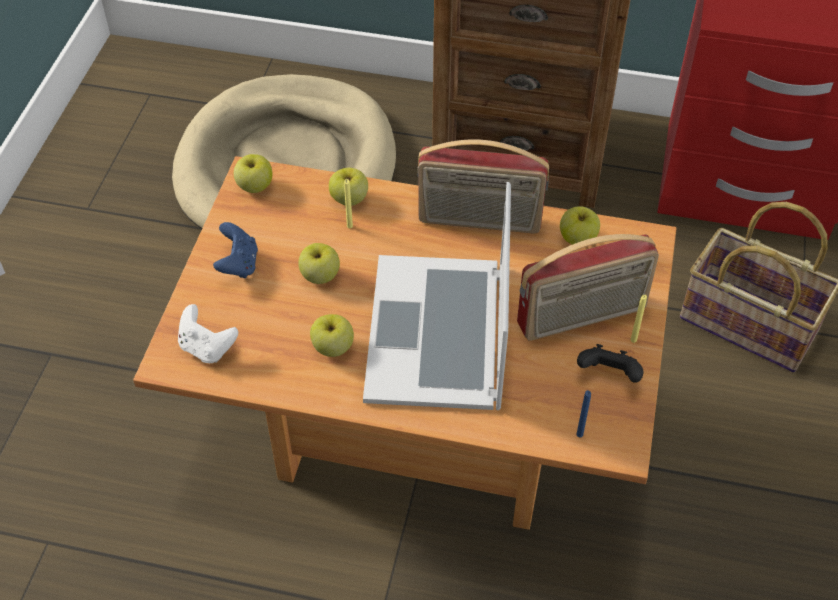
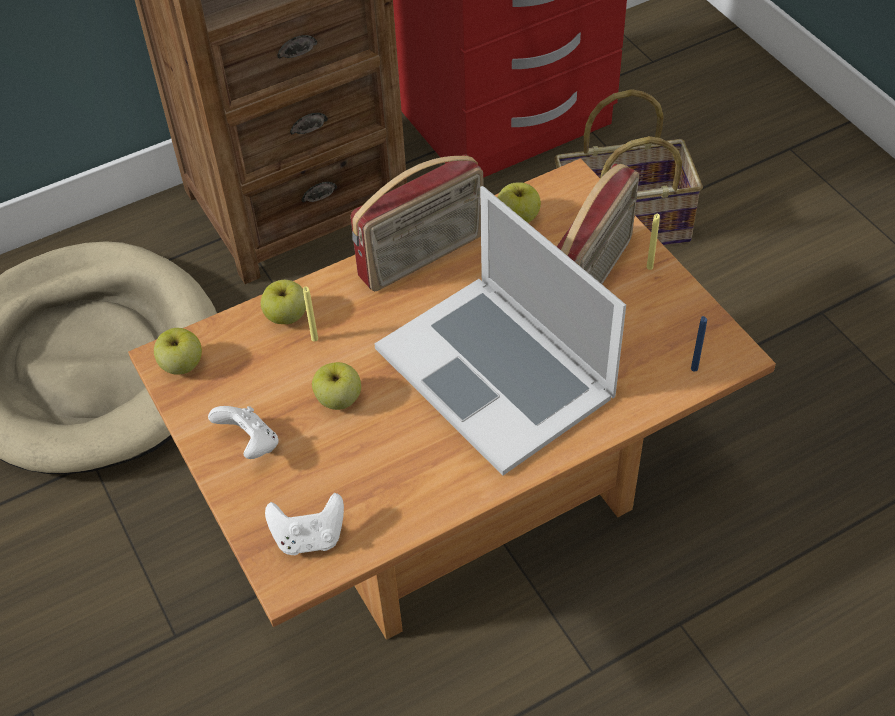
camera: 40 degrees left, 0 degrees up
(238, 264) = (250, 444): blue game controller -> white game controller
(333, 347) = (422, 451): apple -> none
(608, 375) = (662, 307): black game controller -> none

